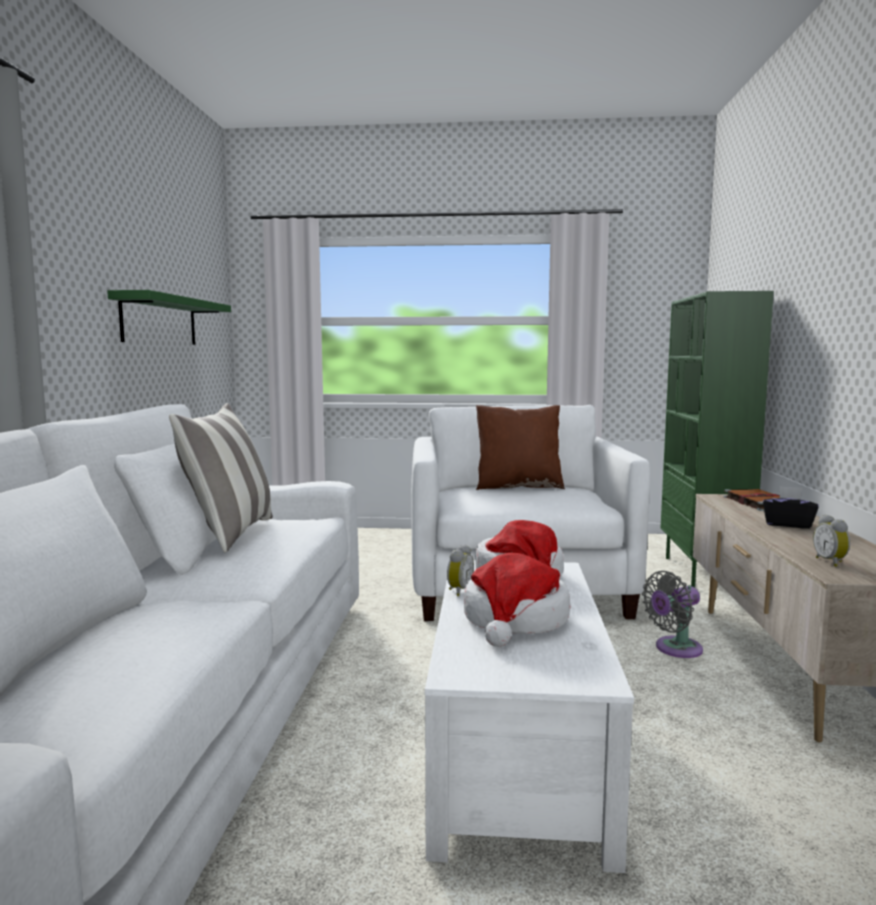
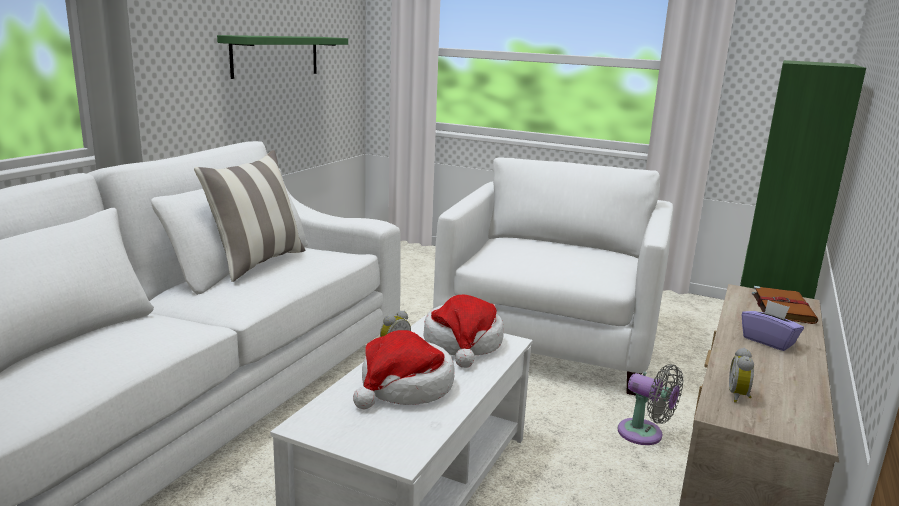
camera: 20 degrees right, 10 degrees up
(518, 486) = (559, 246): brown pillow -> none
(674, 649) = (644, 434): grey fan -> grey fan turned 135 degrees counterclockwise
(788, 524) = (768, 341): black tissue box -> purple tissue box

